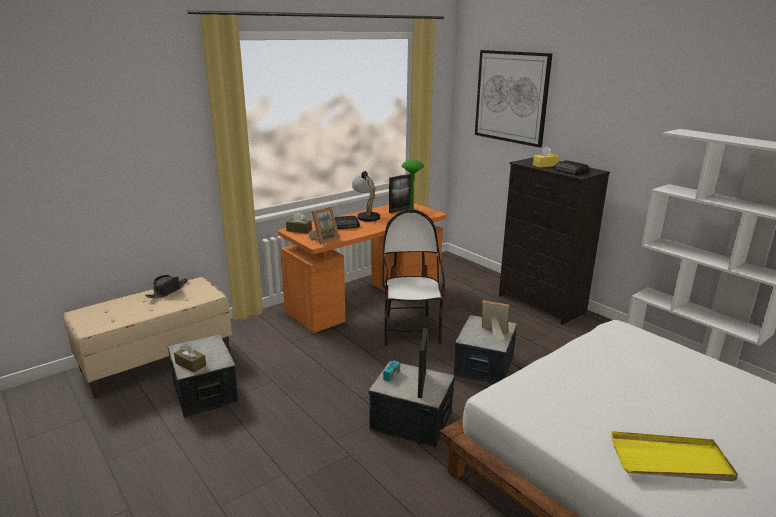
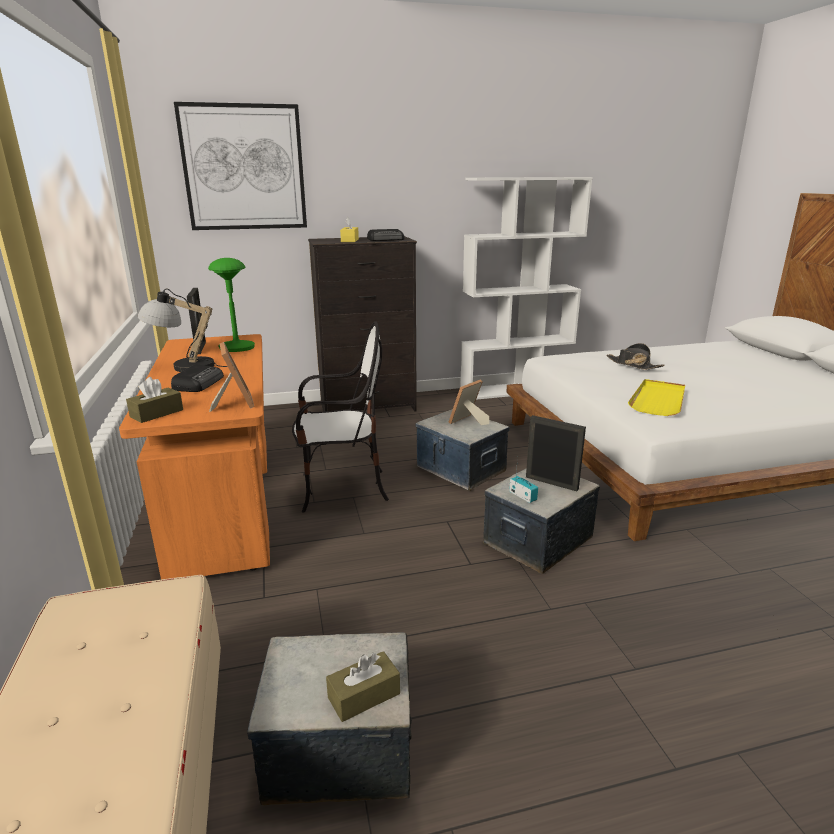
camera: 65 degrees left, 0 degrees up
(168, 291) = (59, 662): black hat -> black hat (633, 365)
(410, 330) = (342, 489): chair -> chair turned 150 degrees clockwise
(671, 460) = (759, 393): yellow tray -> yellow tray (658, 400)

